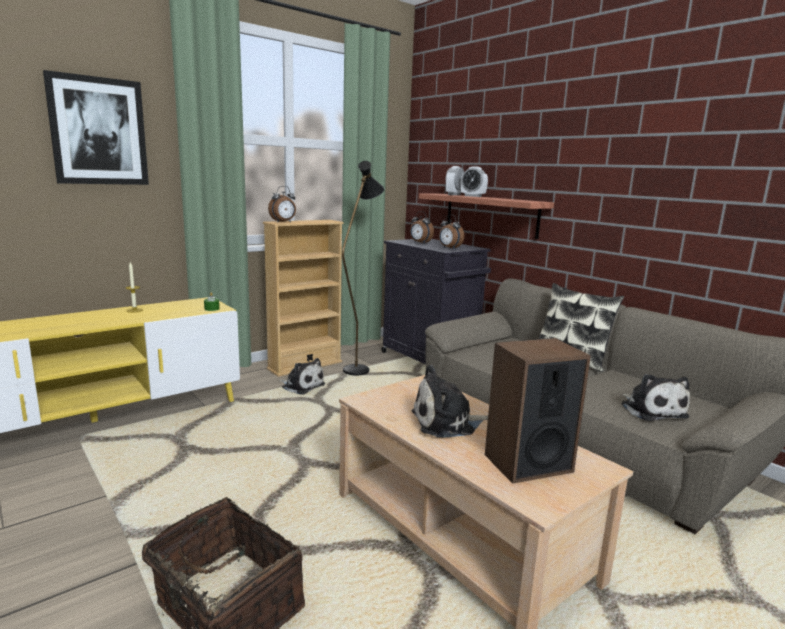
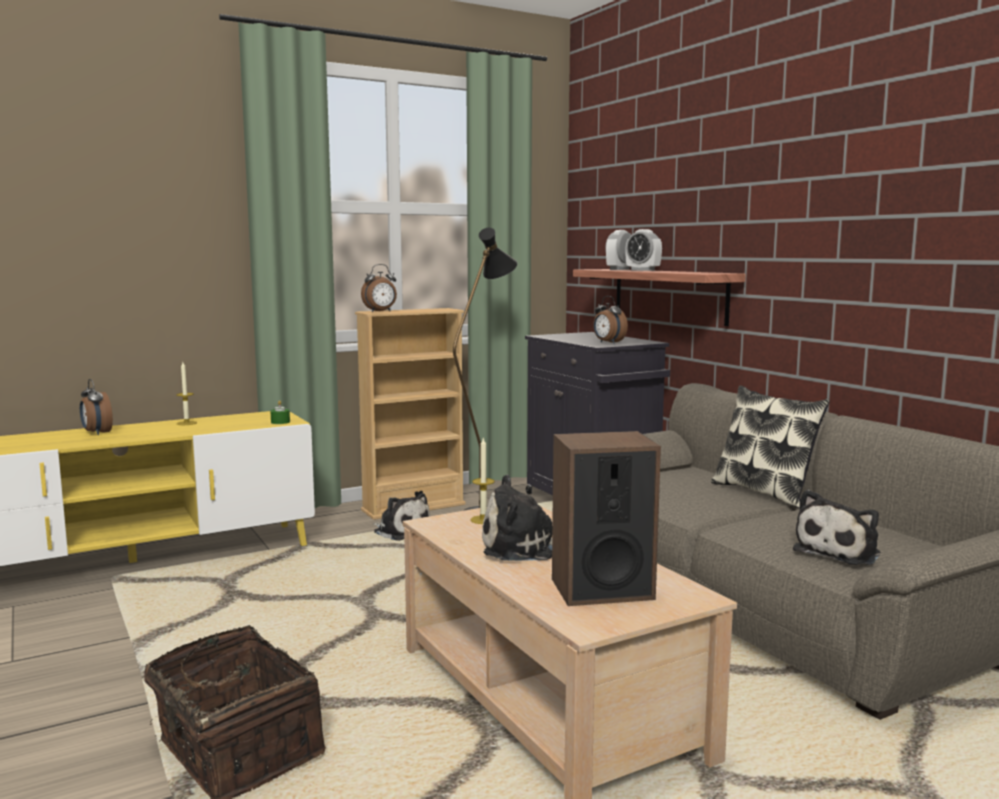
camera: 10 degrees right, 5 degrees down
(98, 131) = (154, 206): picture -> none
(401, 395) = (483, 520): none -> candle
(420, 243) = (573, 337): alarm clock -> alarm clock (96, 433)
(651, 410) = (839, 552): plush toy -> plush toy turned 45 degrees clockwise

